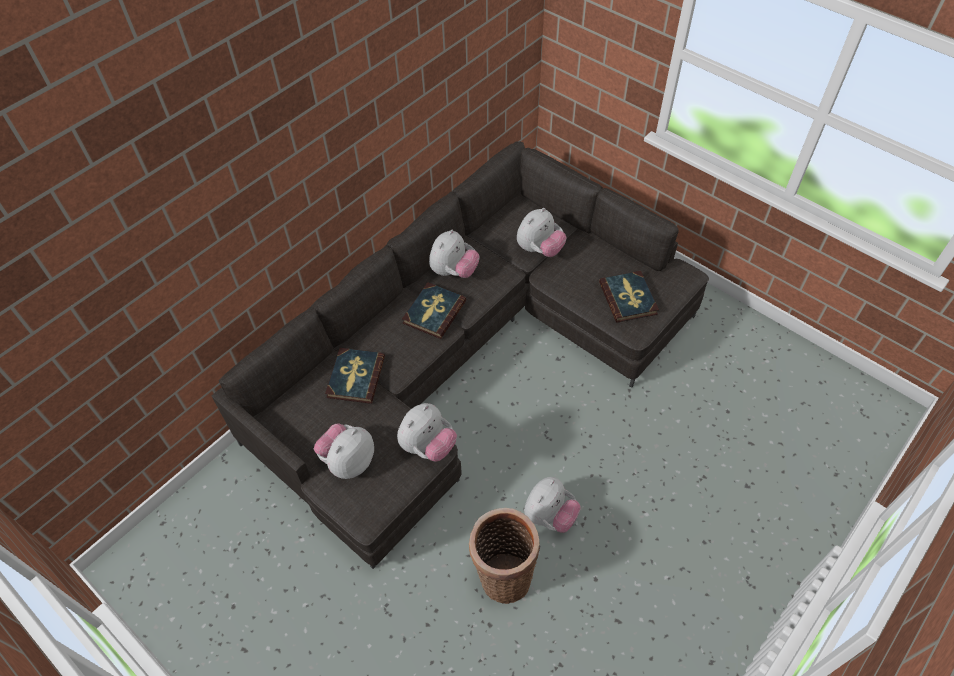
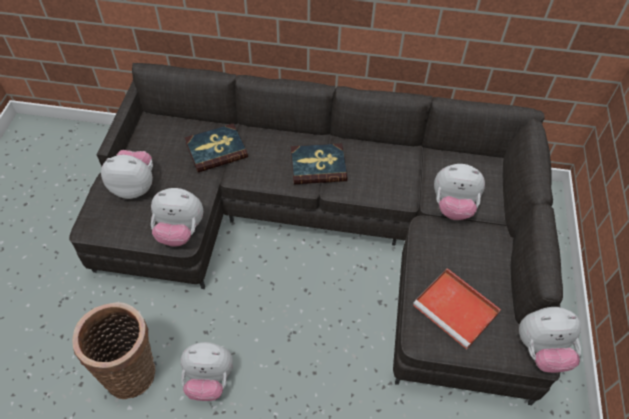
camera: 55 degrees right, 0 degrees up
(454, 271) = (372, 157): plush toy -> plush toy (541, 350)
(628, 298) = (457, 310): book -> red tray

